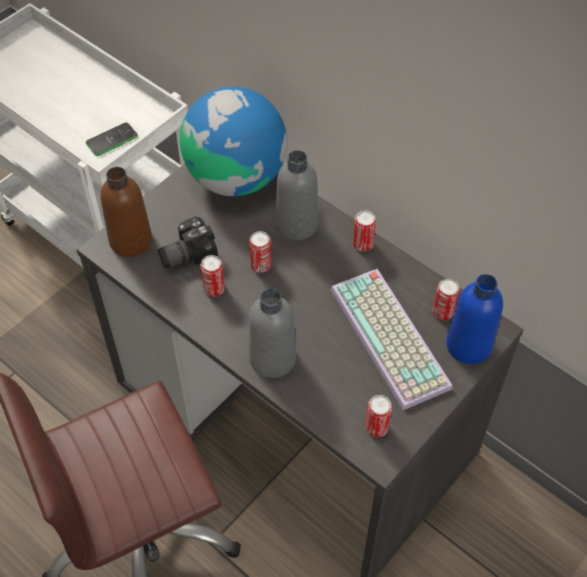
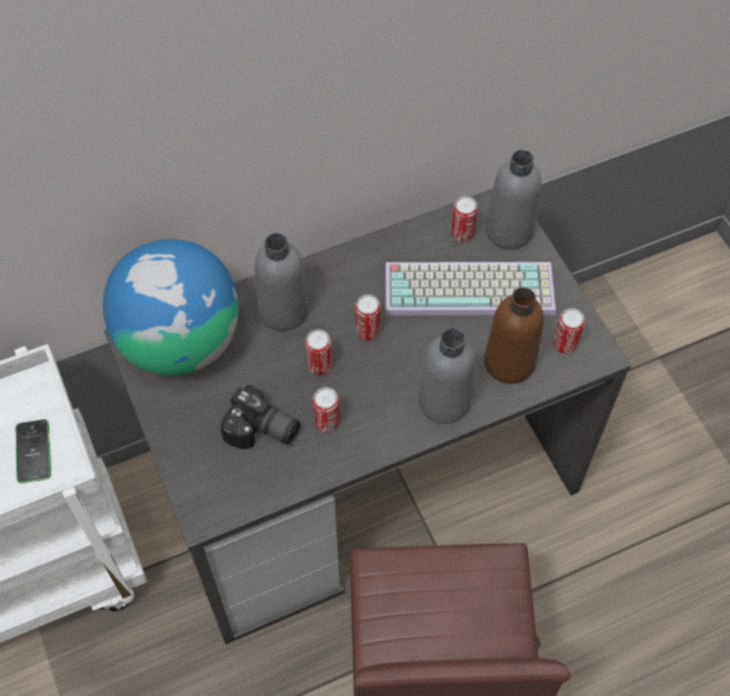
camera: 65 degrees left, 5 degrees up
(131, 241) = (210, 483): brown bottle -> brown bottle (509, 362)
(186, 253) = (262, 431): camera -> camera turned 60 degrees counterclockwise
(363, 244) = (344, 263): can -> can (367, 331)
(468, 345) = (509, 230): blue bottle -> grey bottle

